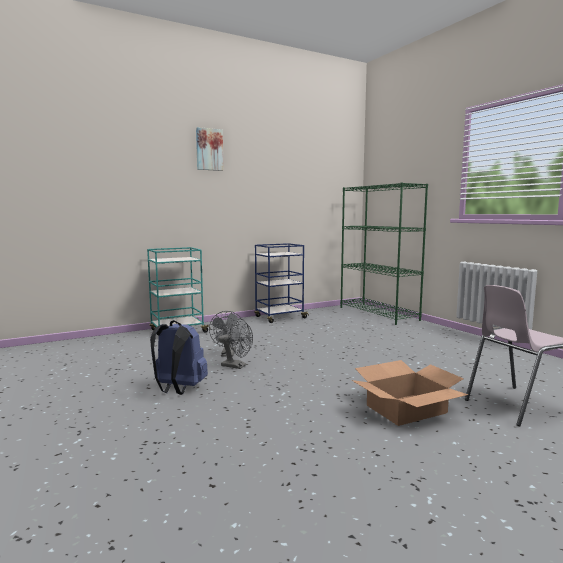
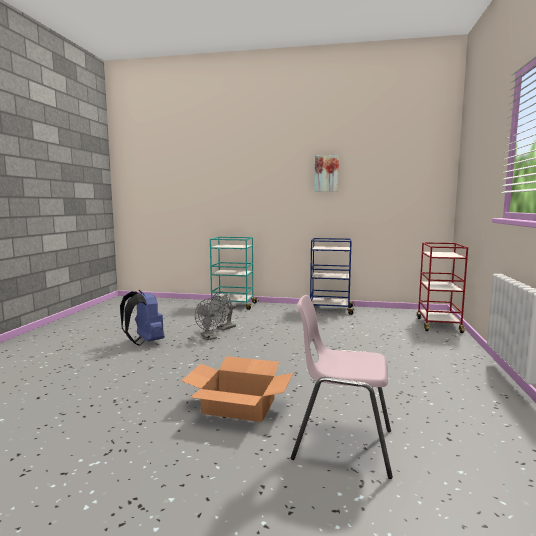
camera: 40 degrees right, 0 degrees up
(209, 149) = (274, 153): picture -> picture (326, 173)
(378, 313) = (438, 325): green bookcase -> red cart

